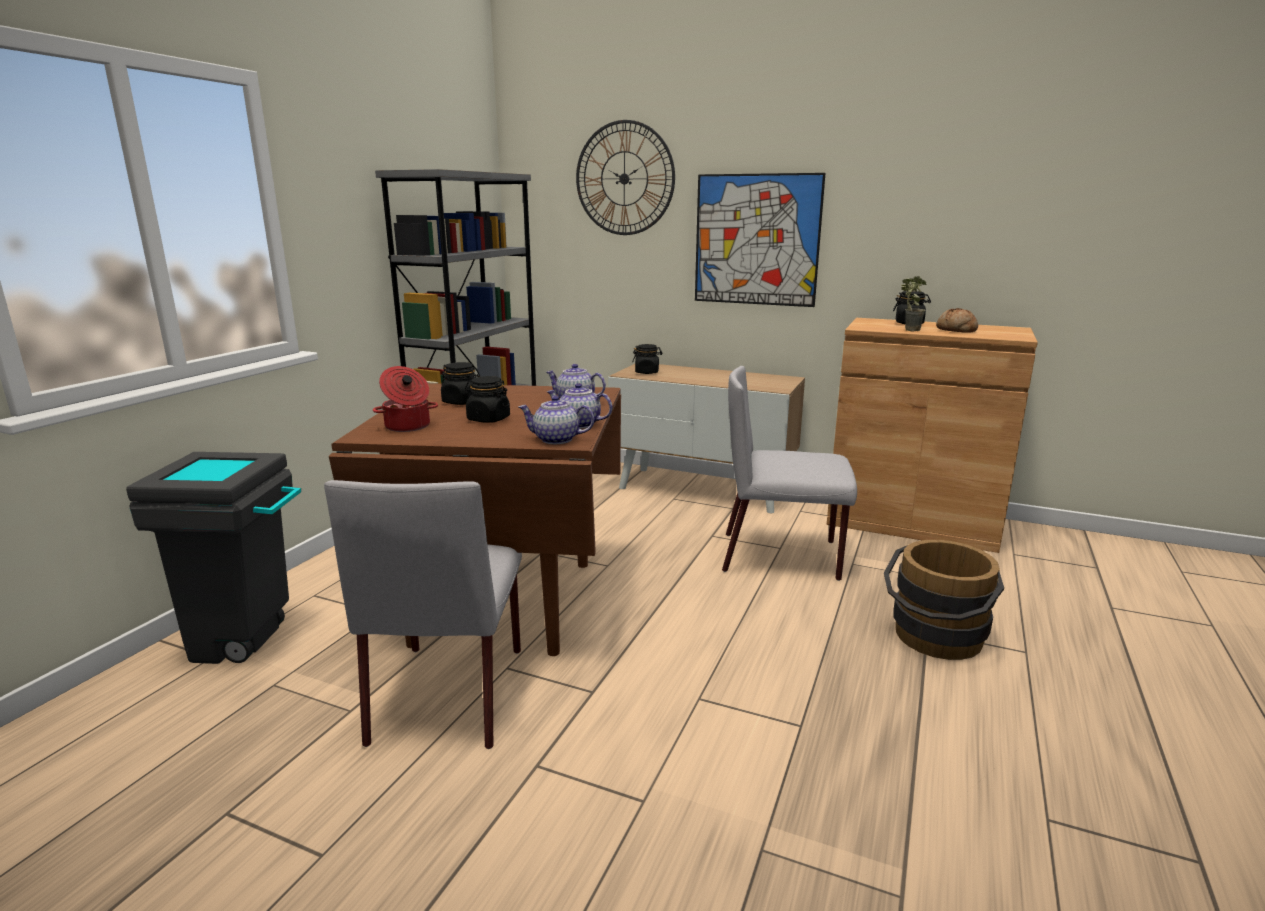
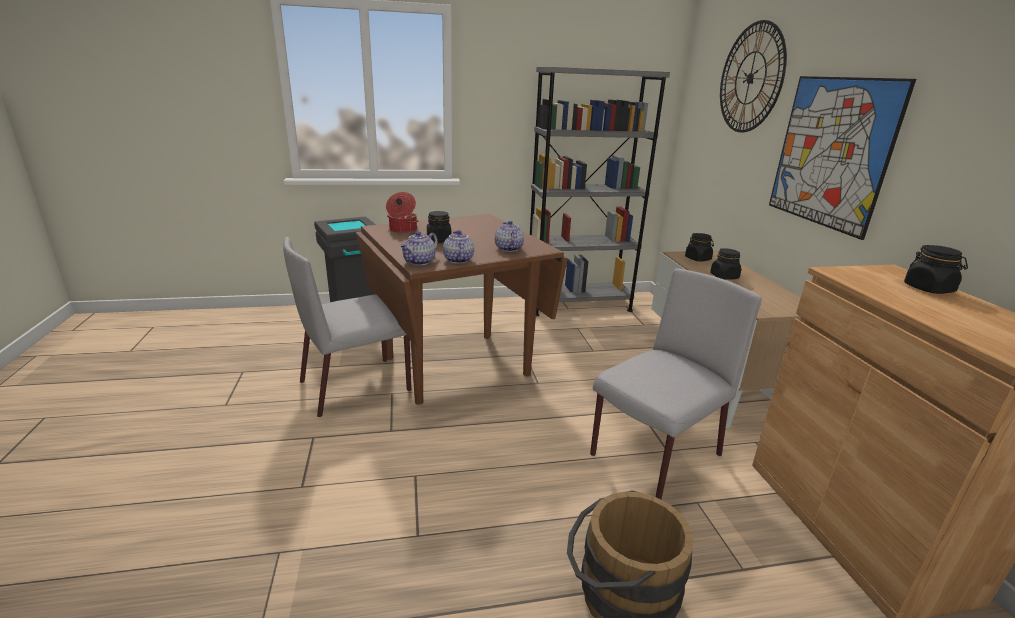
camera: 55 degrees right, 5 degrees up
(462, 402) = (464, 228): black jar -> black jar (724, 276)
(556, 439) = (420, 262): teapot -> teapot turned 120 degrees counterclockwise
(782, 556) = (654, 456): grey chair -> grey chair turned 75 degrees clockwise
(907, 330) = (882, 291): potted plant -> none
(955, 330) = (955, 314): bread -> none

